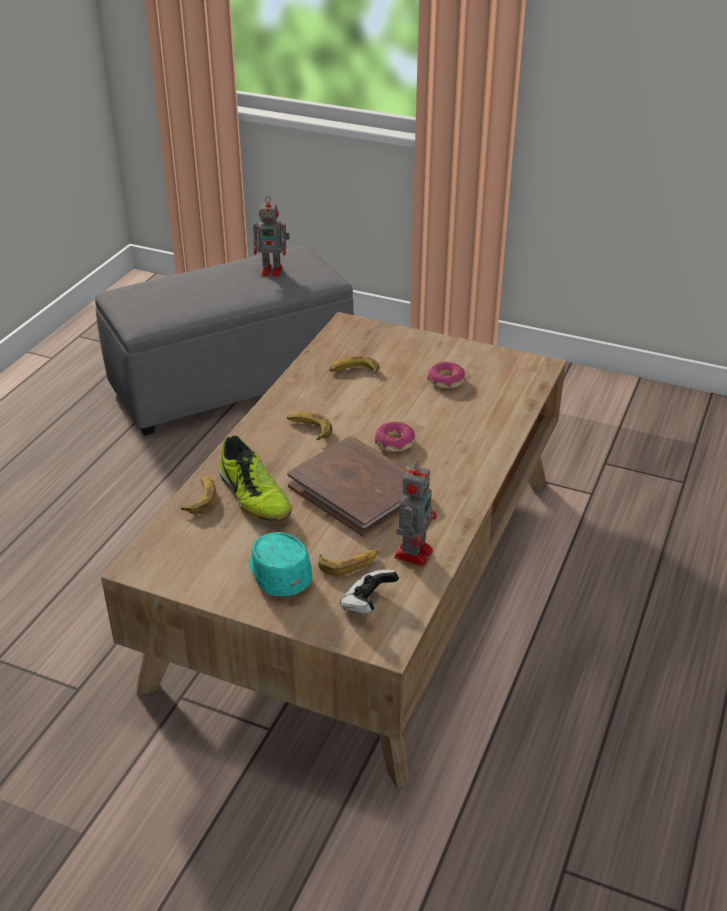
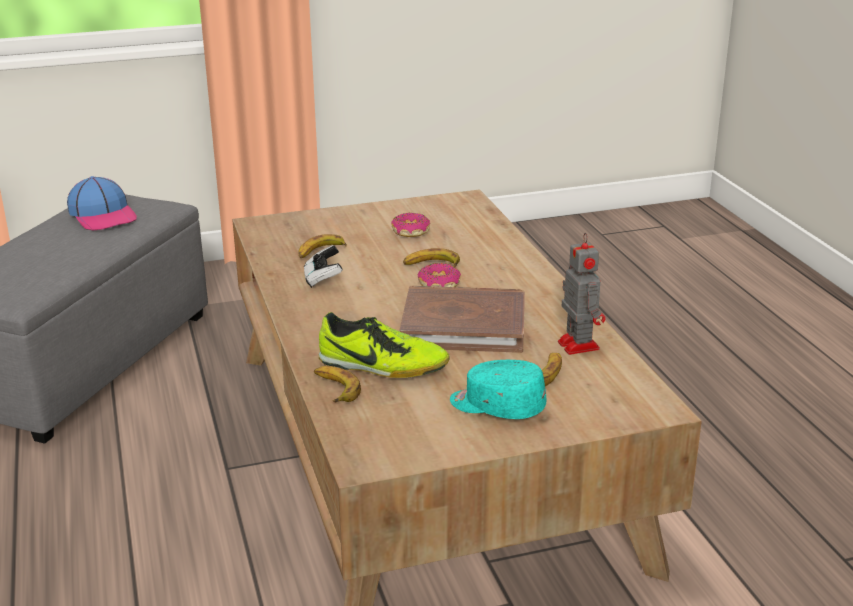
camera: 40 degrees left, 10 degrees down
(273, 271) = (103, 216): toy robot -> cap
(309, 429) = (349, 303): banana -> banana (431, 265)
(368, 603) = (601, 391): game controller -> game controller (323, 279)

